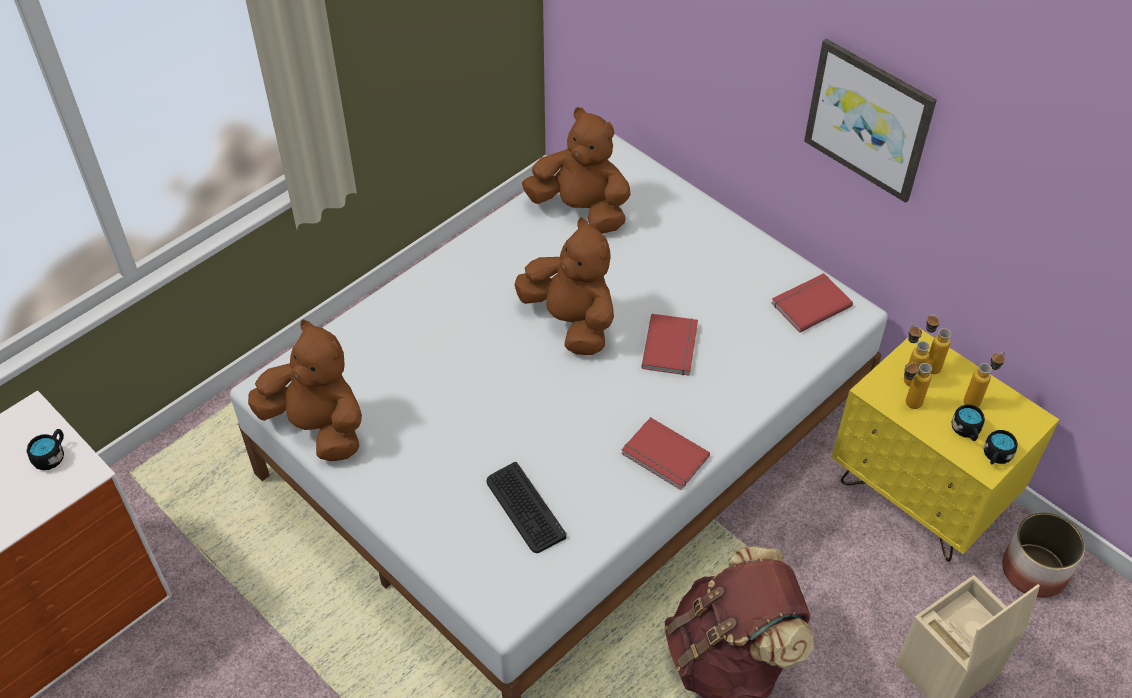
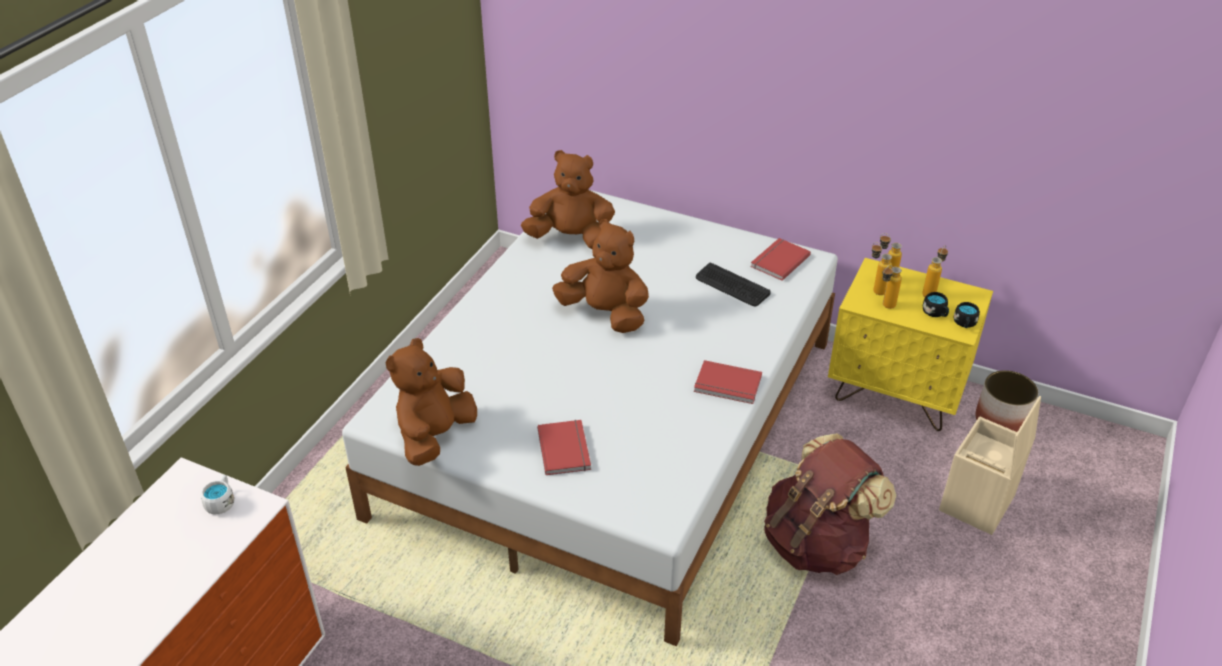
camera: 20 degrees left, 10 degrees down
(52, 455) = (221, 501): black mug -> white mug
(318, 427) = (435, 436): brown plush toy -> brown plush toy turned 75 degrees counterclockwise
(525, 508) = (639, 448): keyboard -> keyboard (732, 286)
(672, 346) = (692, 311): red book -> red book (566, 449)
(869, 119) = (799, 97): picture -> none

